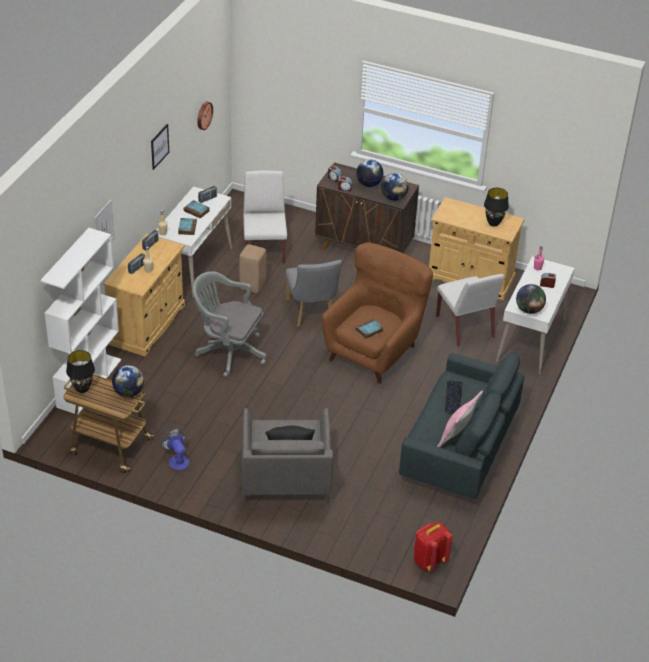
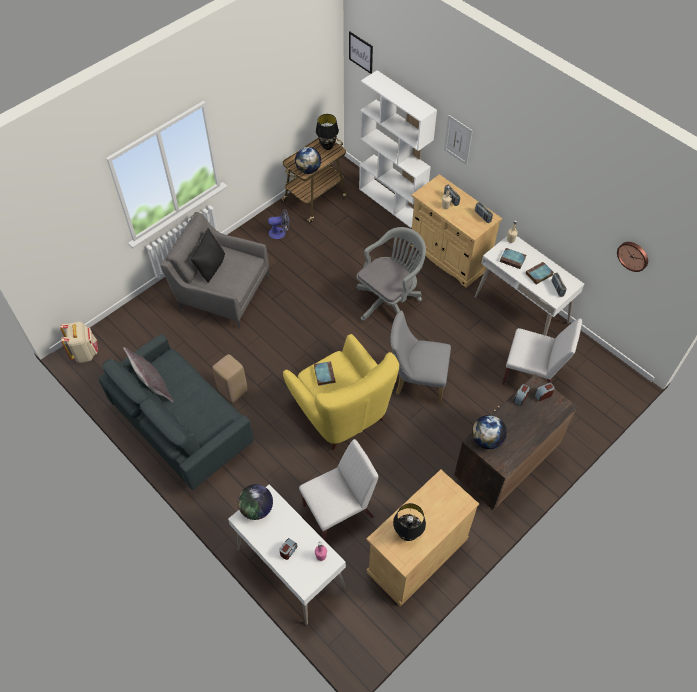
camera: 115 degrees right, 15 degrees up
(159, 146) = (553, 183): picture -> picture (361, 52)
(253, 286) = (474, 346): beige stool -> beige stool (232, 391)
(369, 184) = (522, 425): globe -> none
(374, 350) = (341, 412): brown armchair -> yellow armchair
(429, 561) = (85, 353): red backpack -> beige backpack
(453, 397) = (202, 408): keyboard -> none
(456, 438) = (154, 387): pink pillow -> grey pillow
(465, 327) = (339, 510): white chair -> white chair turned 150 degrees clockwise

